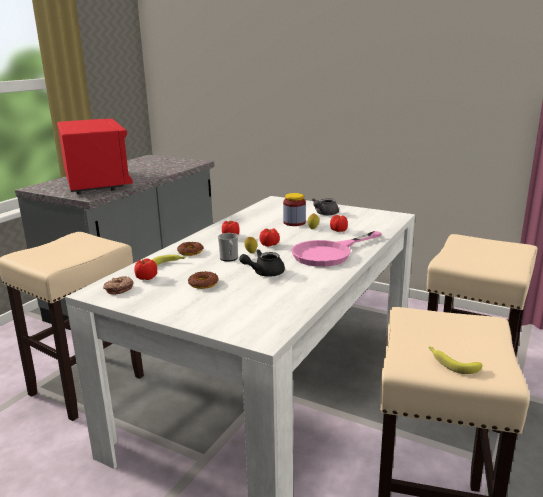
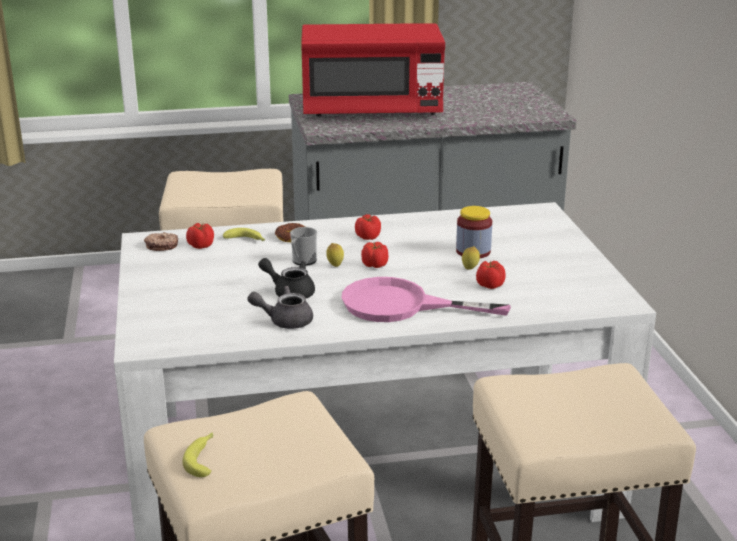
camera: 50 degrees right, 5 degrees up
(97, 182) = (371, 110): red microwave -> red microwave turned 60 degrees clockwise
(203, 284) = (222, 275): donut -> none
(324, 214) = (539, 257): grey teapot -> grey teapot (284, 321)

